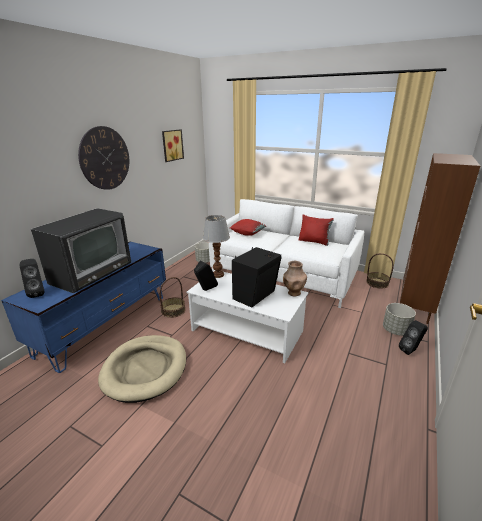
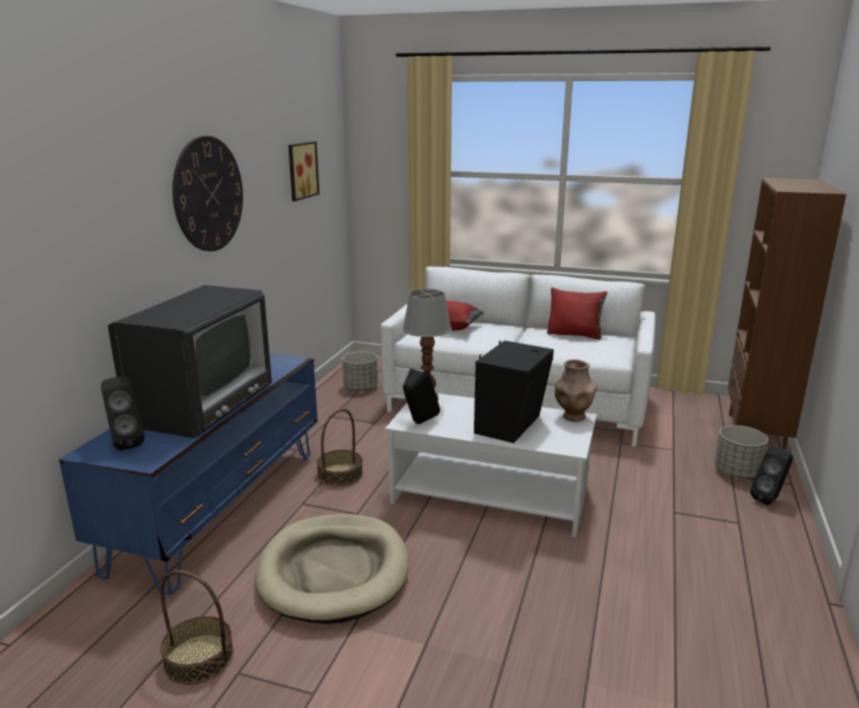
camera: 10 degrees left, 5 degrees down
(377, 283) = (682, 403): basket -> basket (199, 658)

